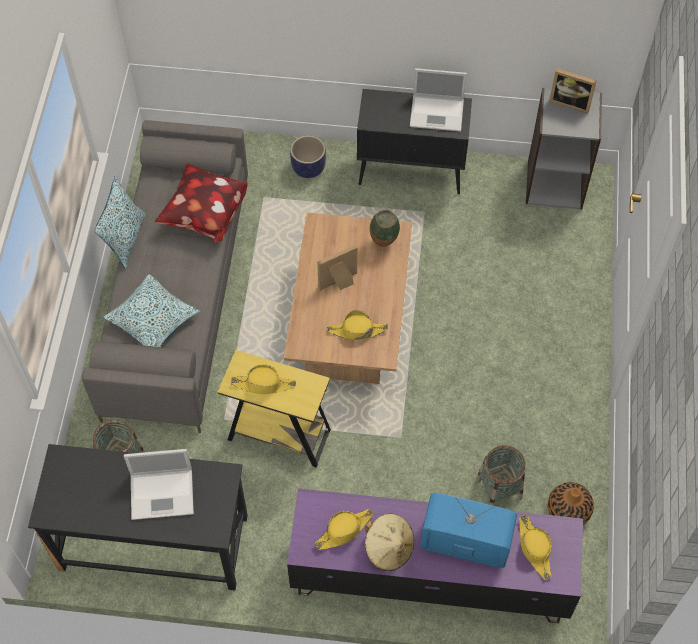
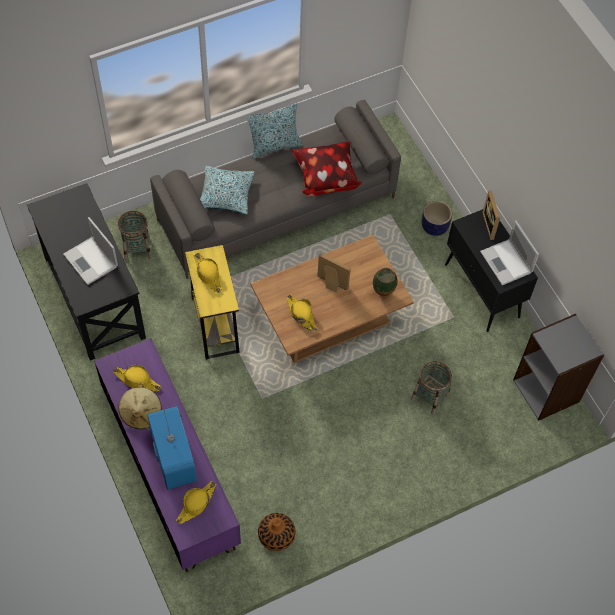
camera: 55 degrees right, 0 degrees up
(499, 488) = (264, 481): basket -> basket (430, 397)
(570, 102) = (577, 338): picture frame -> picture frame (491, 225)

